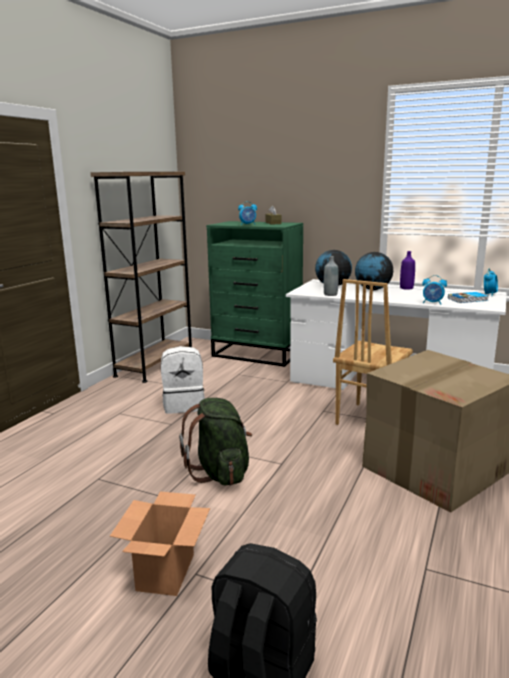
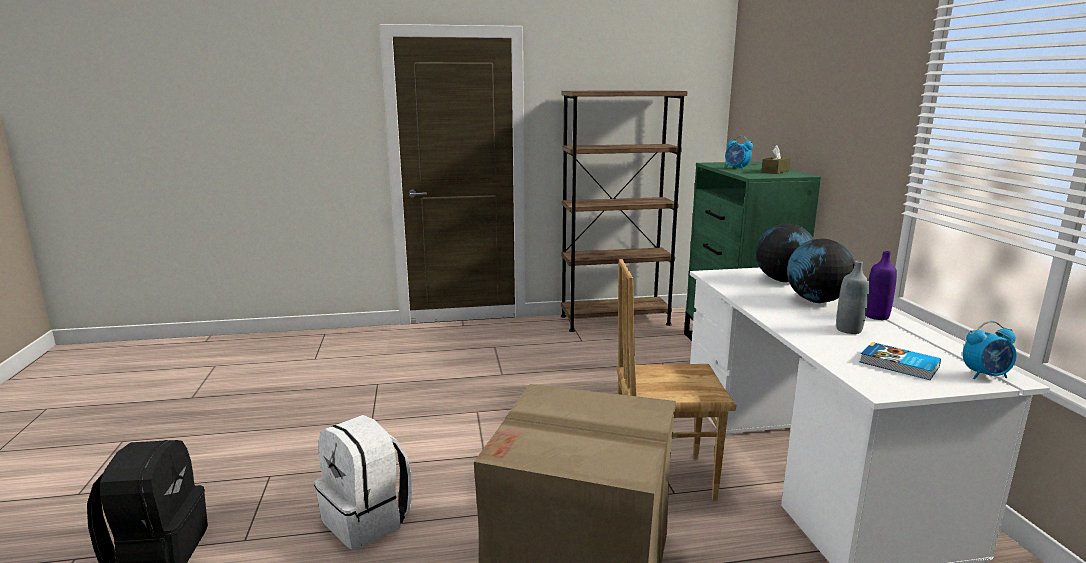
camera: 55 degrees right, 0 degrees up
(165, 571) = (266, 462): cardboard box -> none
(184, 405) = (548, 365): white backpack -> white backpack (367, 520)
(220, 472) = (435, 430): green backpack -> none
(330, 294) = (733, 288): grey bottle -> grey bottle (848, 330)
(432, 303) = (813, 345): alarm clock -> none

